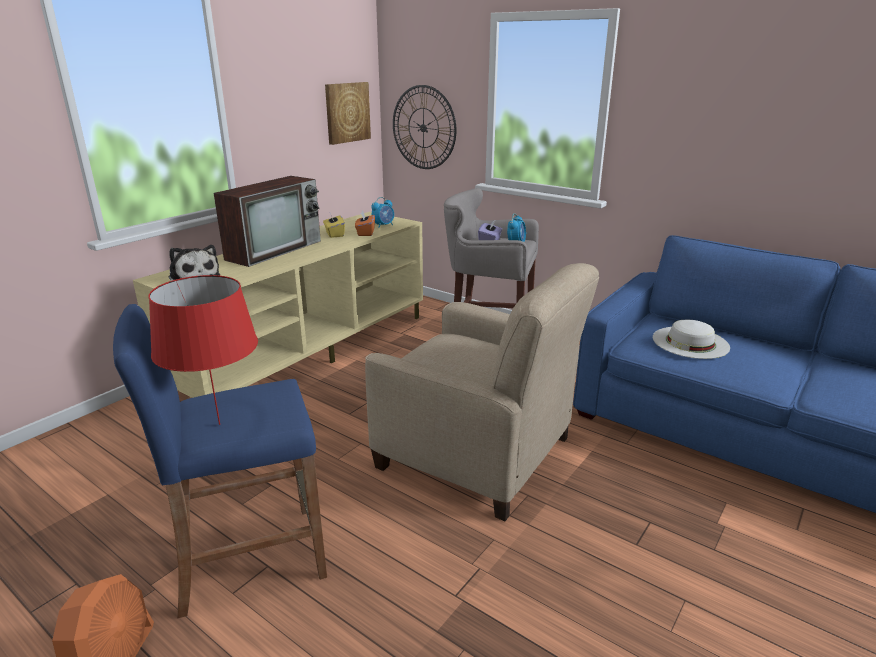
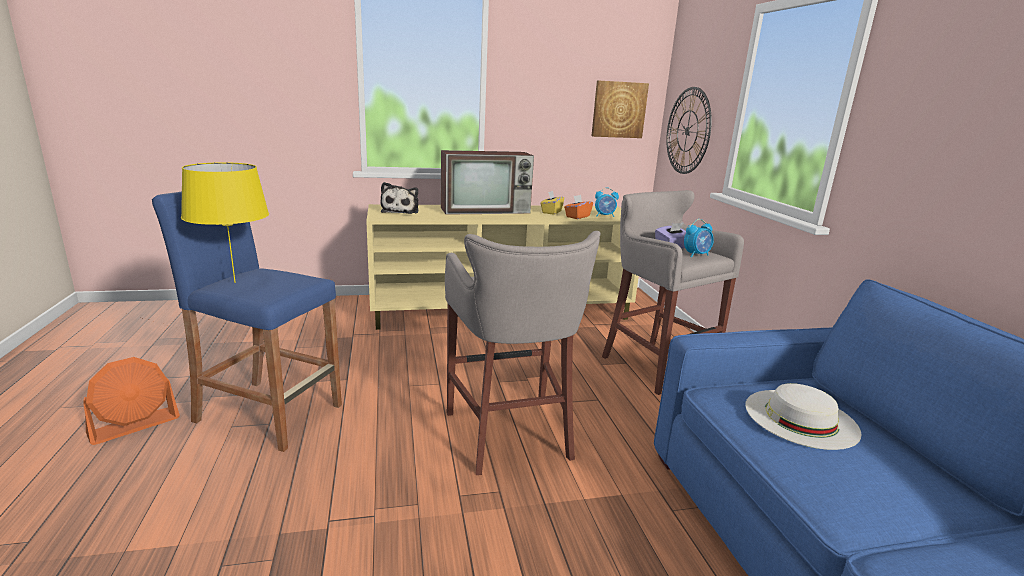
camera: 40 degrees right, 5 degrees down
(220, 424) = (234, 282): red table lamp -> yellow table lamp
(477, 453) = (511, 436): beige armchair -> grey stool

